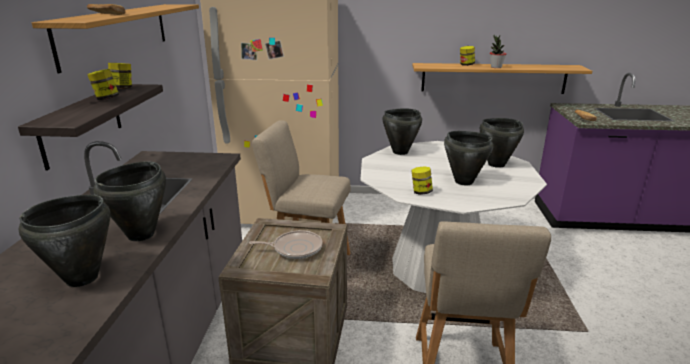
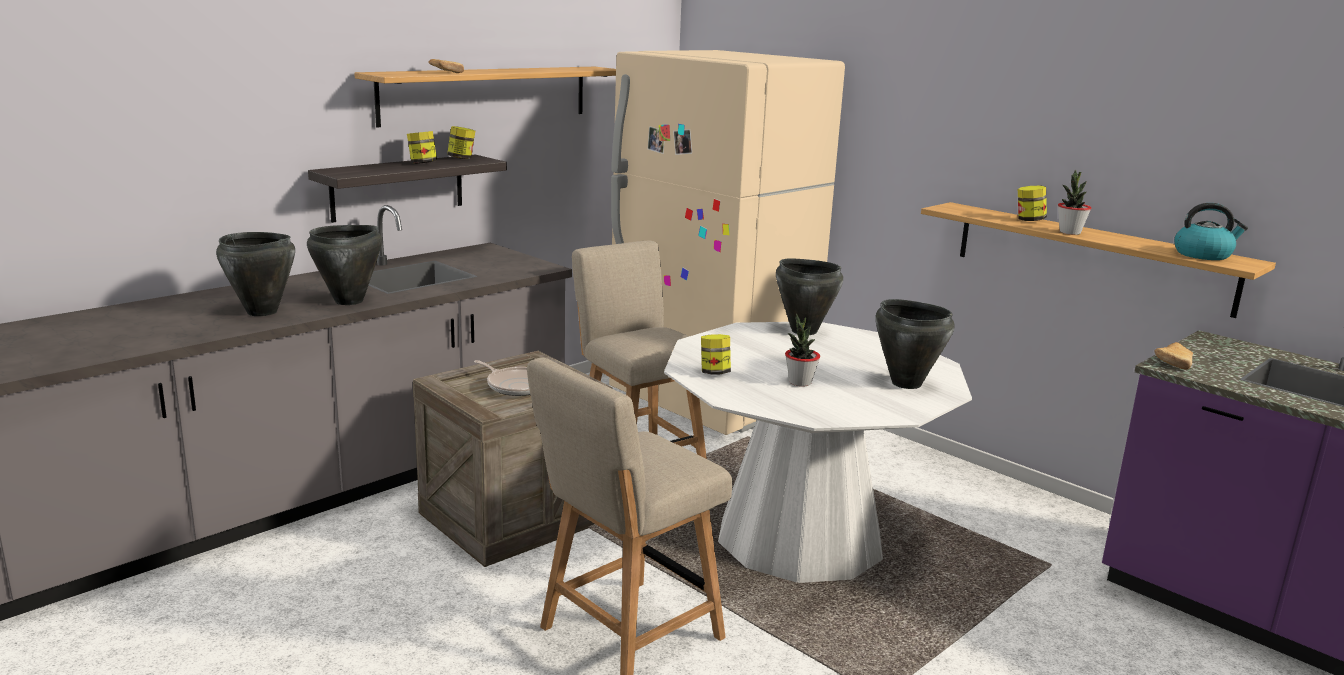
camera: 40 degrees right, 5 degrees down
(463, 181) = (800, 382): black cooking pot -> potted plant
(558, 67) = (1203, 255): none -> kettle

